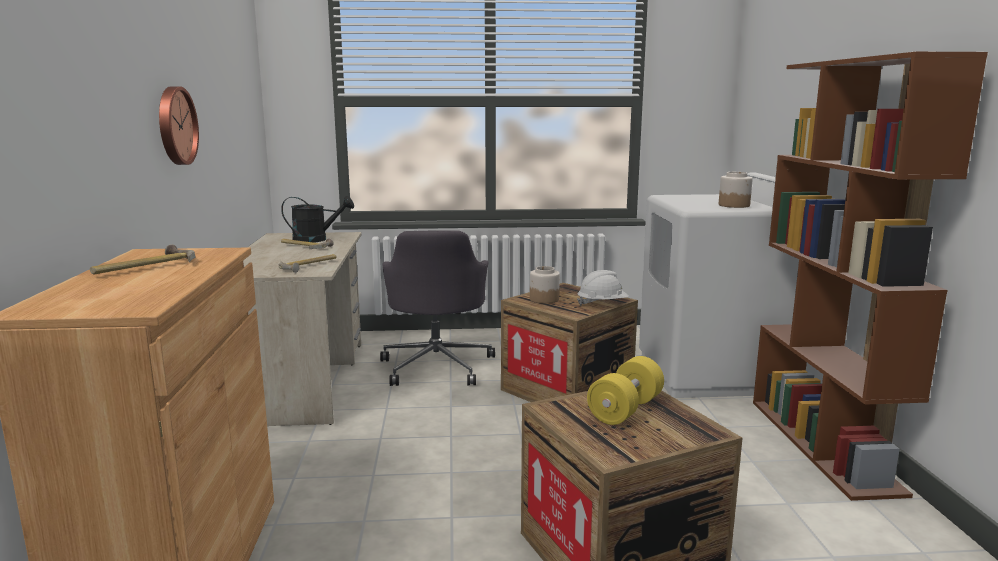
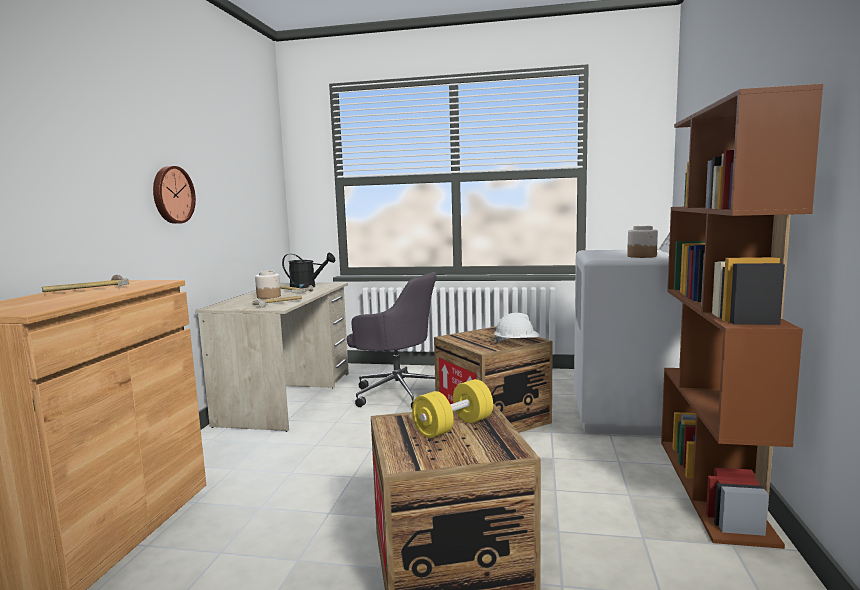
camera: 15 degrees right, 5 degrees down
(437, 366) = (397, 392): grey office chair -> grey office chair turned 75 degrees counterclockwise
(544, 299) = (470, 337): jar -> jar (269, 296)

